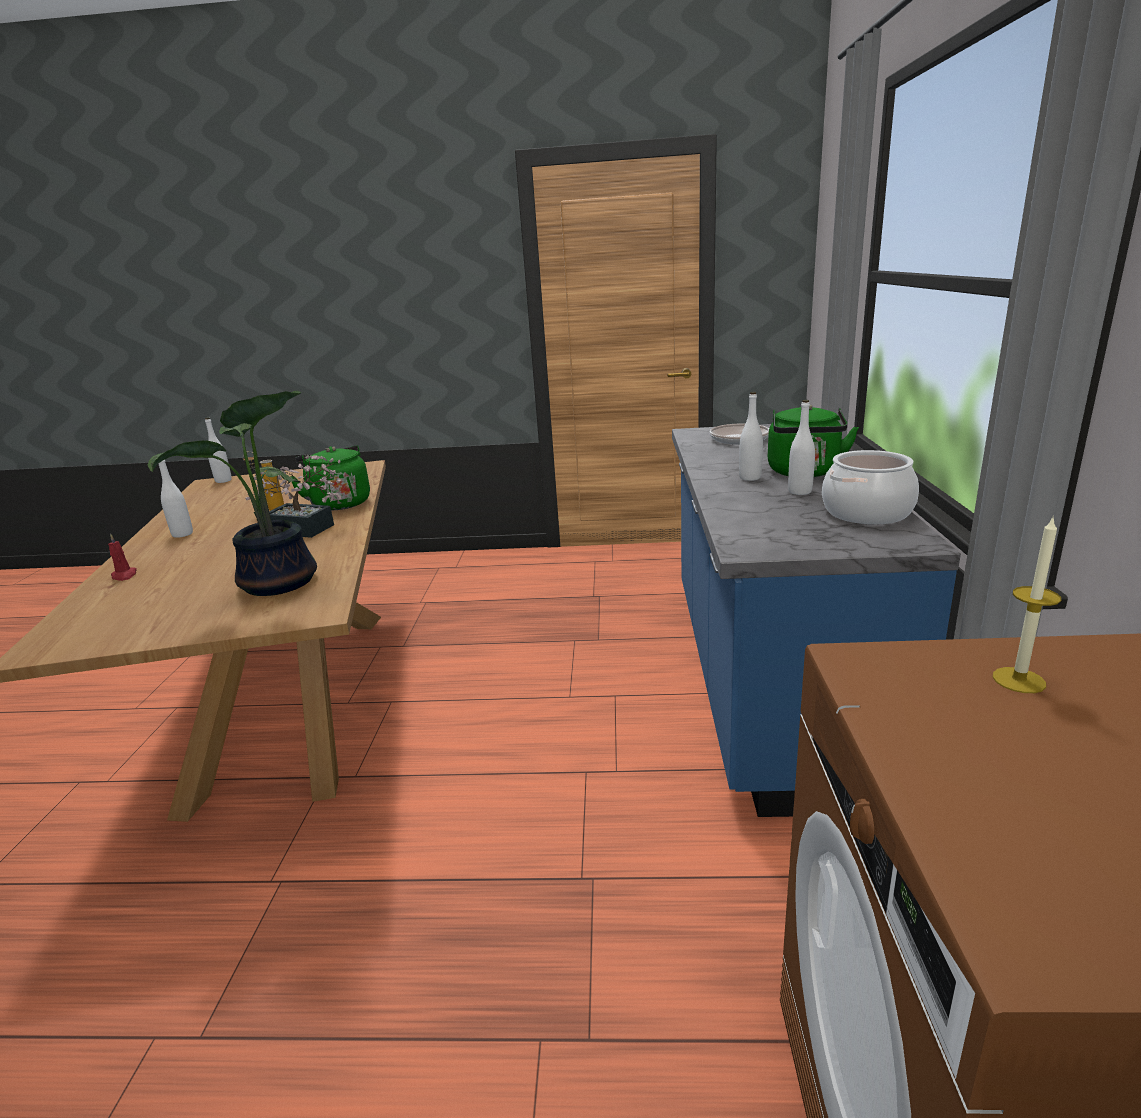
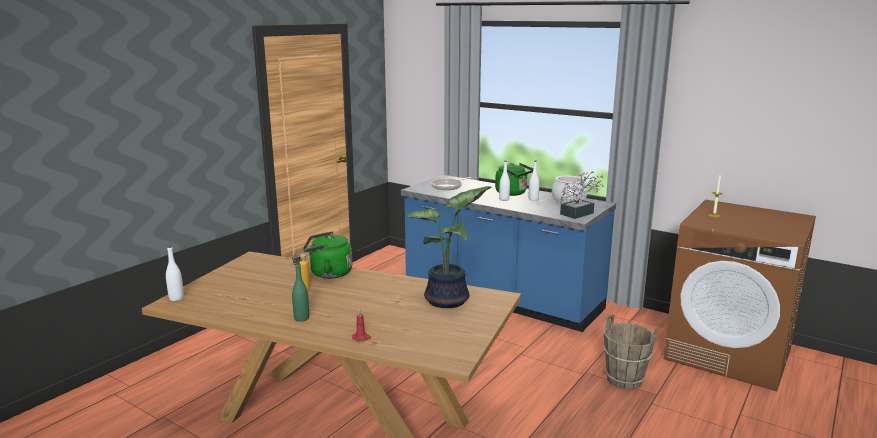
camera: 60 degrees left, 5 degrees down
(182, 534) = (301, 318): white bottle -> green bottle
(306, 530) = (366, 286): potted plant -> potted plant (579, 213)
(607, 954) = (624, 380): none -> brown bucket

